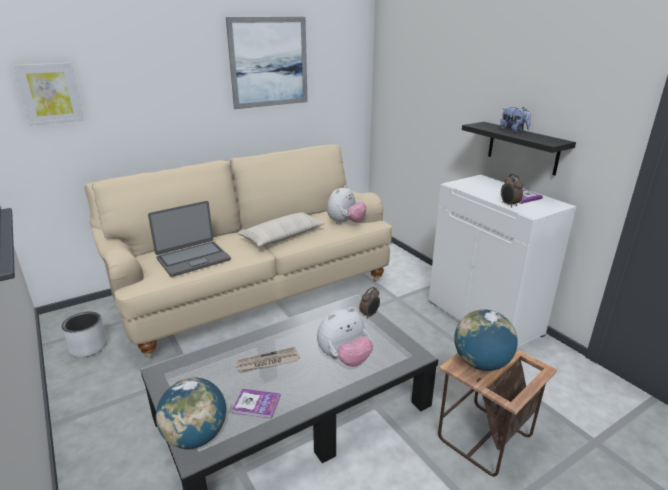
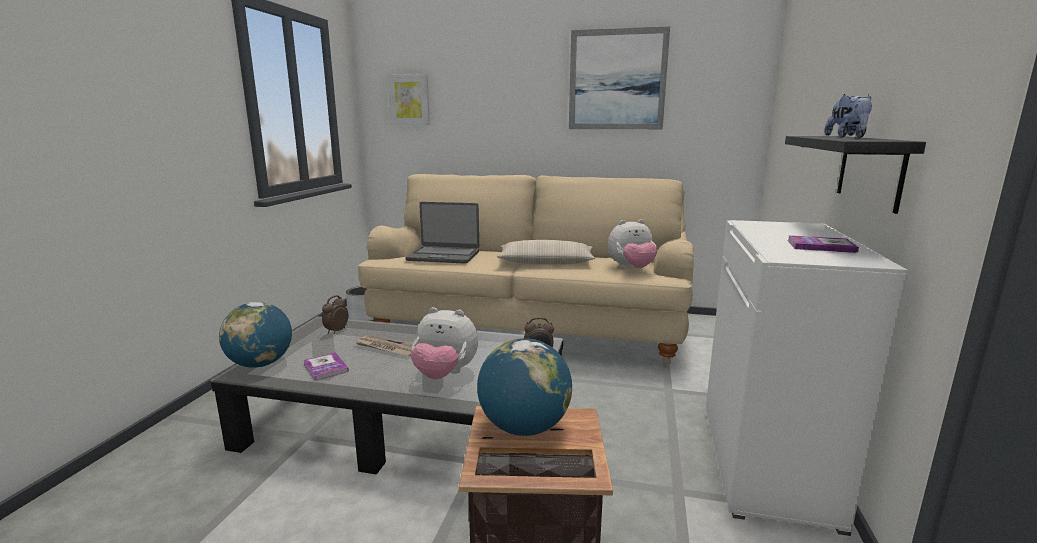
camera: 45 degrees right, 10 degrees down
(509, 205) = (770, 246): alarm clock -> alarm clock (336, 331)

